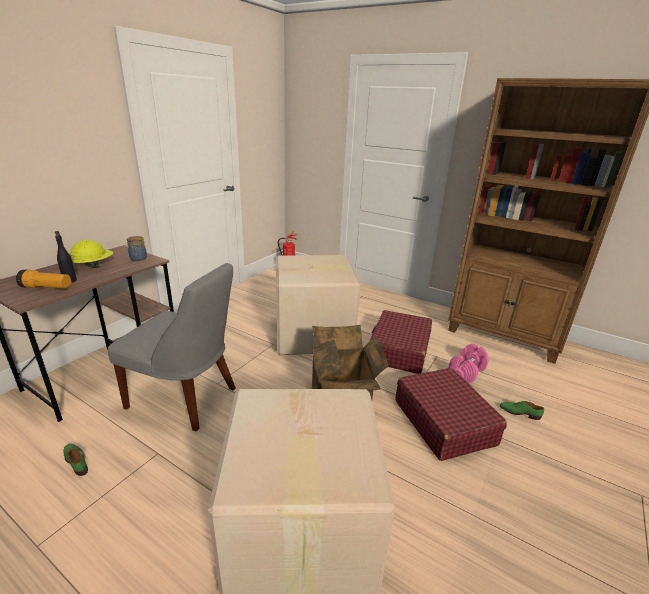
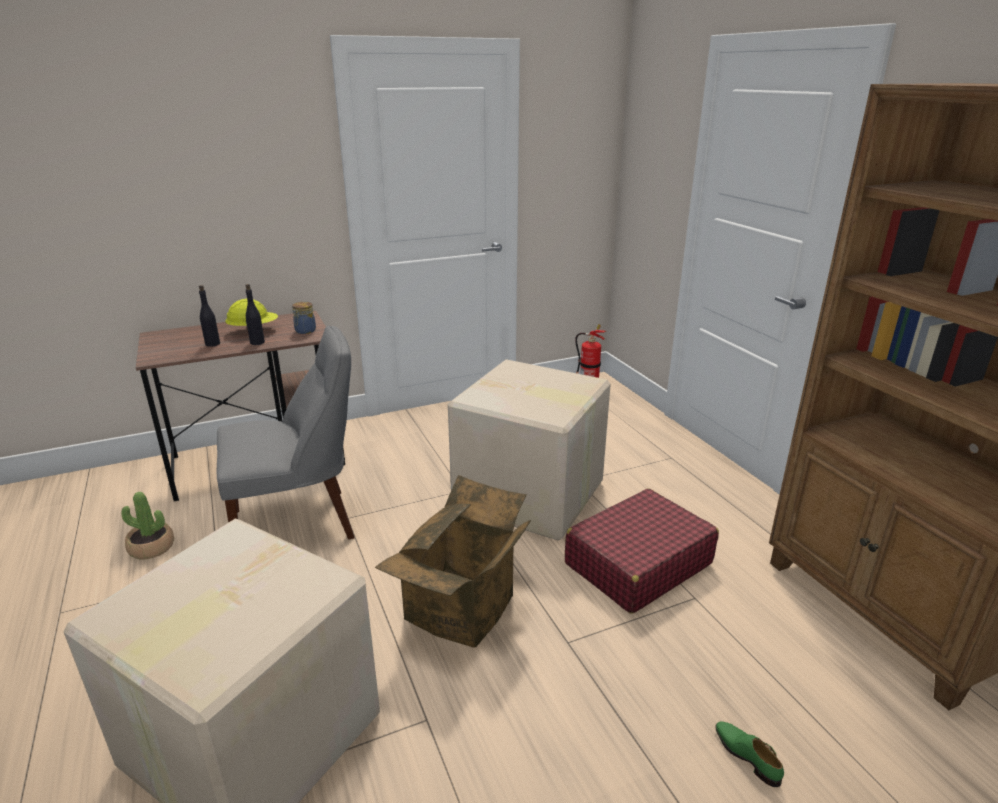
camera: 35 degrees right, 0 degrees up
(47, 288) = (185, 348): flashlight -> none
(76, 461) = (151, 548): green shoe -> potted plant
(110, 272) = (257, 342): none -> black bottle
(186, 399) = (299, 523): grey chair -> grey chair turned 75 degrees counterclockwise
(443, 421) = (587, 701): red suitcase -> none
(466, 371) = (723, 644): pink dumbbell -> none

